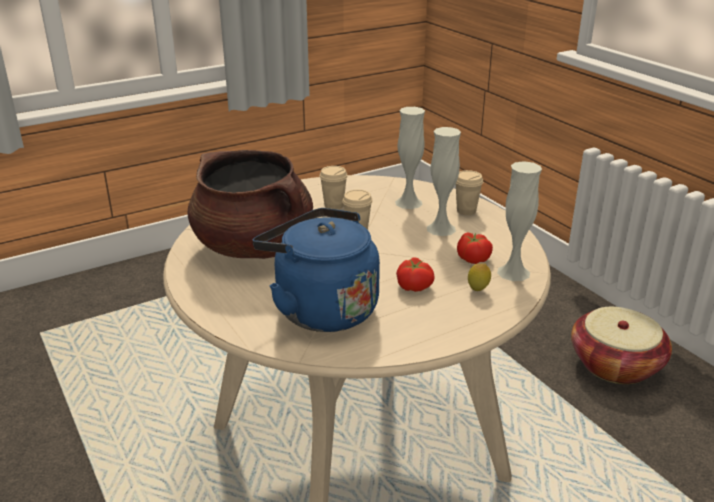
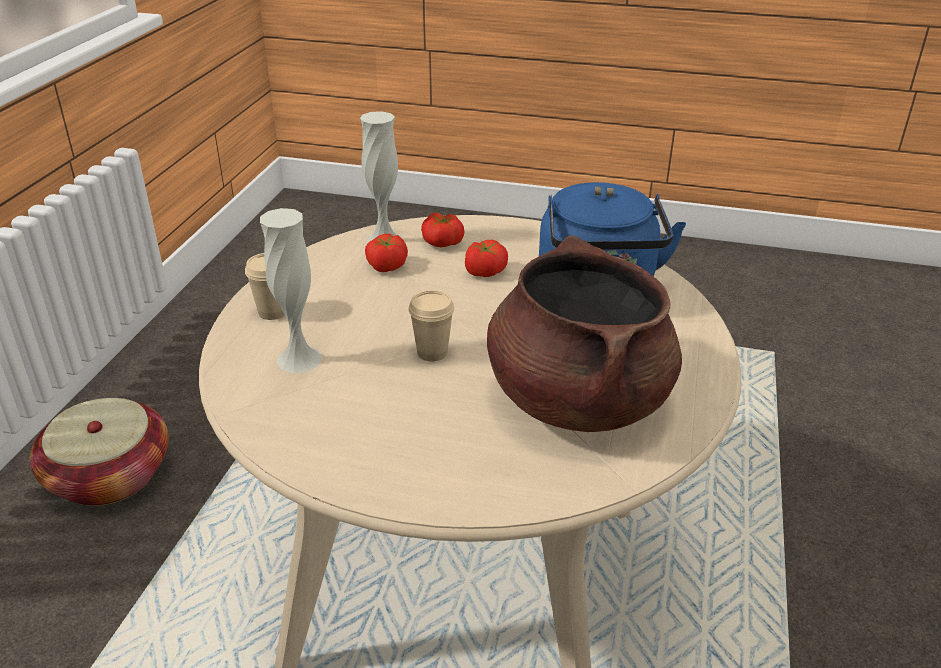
camera: 135 degrees left, 5 degrees up
(334, 206) = (387, 410): beige cup -> none
(441, 229) = (344, 307): white vase -> none
(478, 290) = (442, 243): lemon -> tomato

